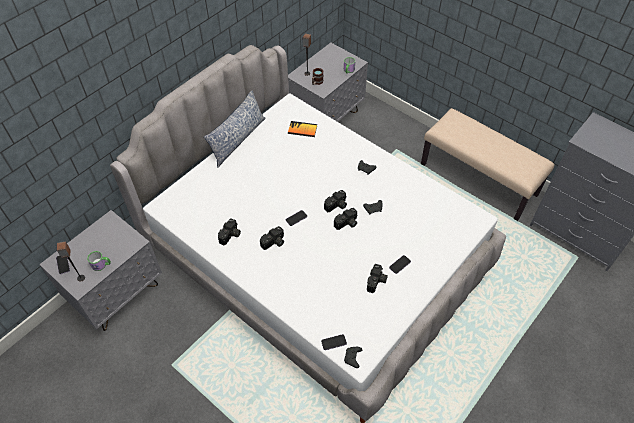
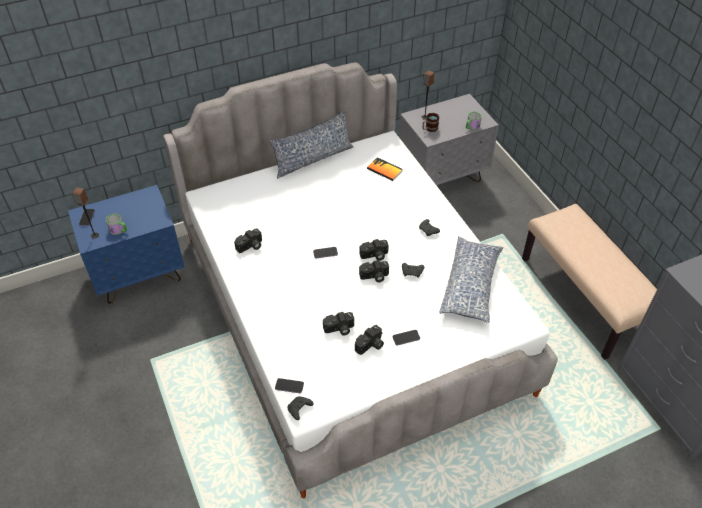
camera: 25 degrees right, 5 degrees down
(118, 294) = (140, 275): grey nightstand -> blue nightstand
(274, 243) = (288, 268): camera -> camera (339, 329)
(423, 203) = (471, 285): none -> pillow

